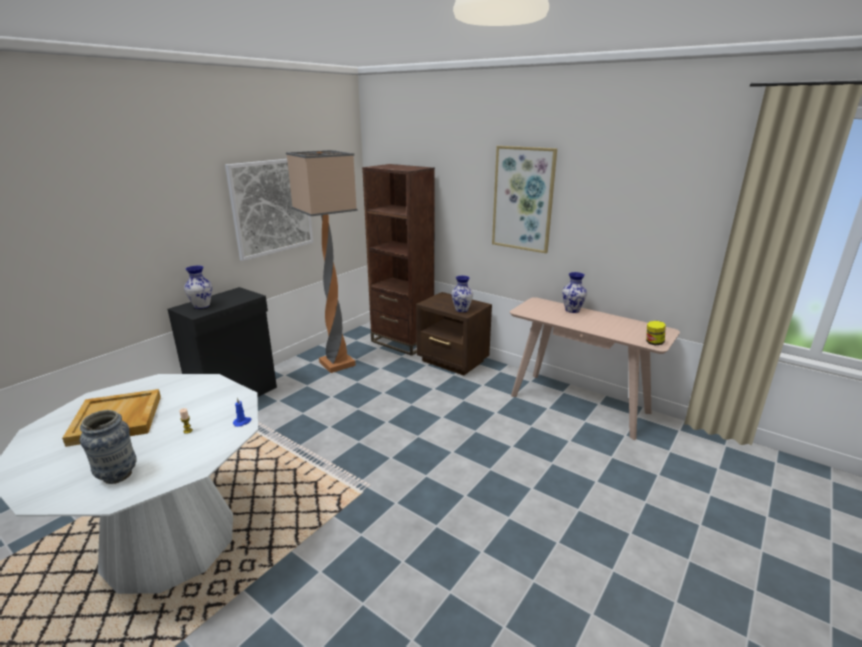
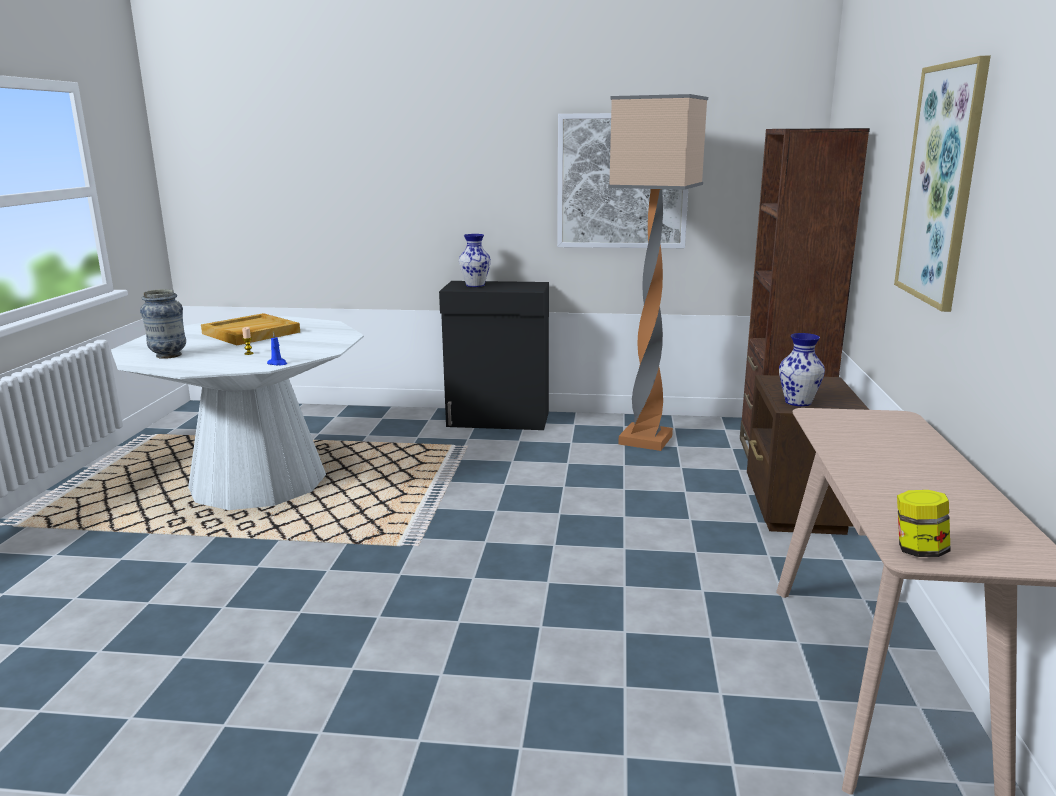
camera: 60 degrees right, 5 degrees down
(572, 310) = (923, 450): vase -> none

